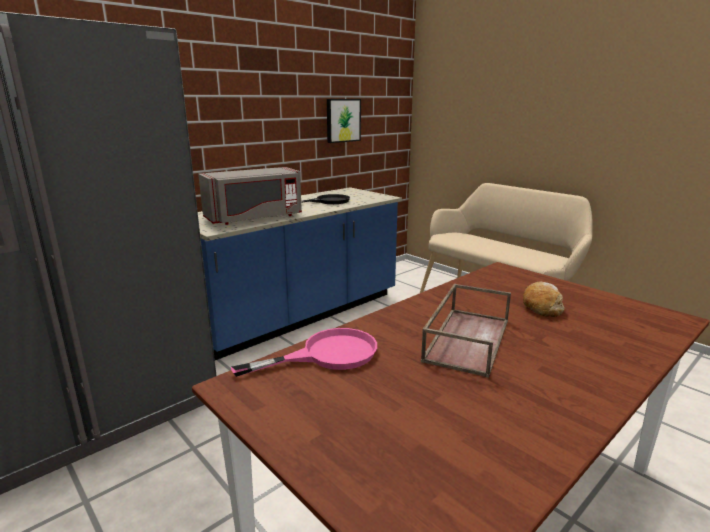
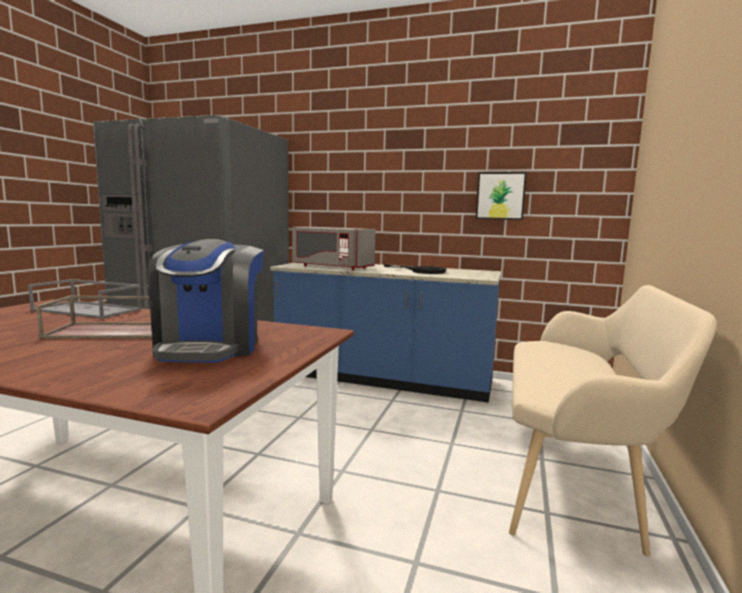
camera: 60 degrees right, 10 degrees down
(327, 355) = (88, 310): pink frying pan -> grey tray
(541, 306) = (210, 347): bread -> coffee machine

